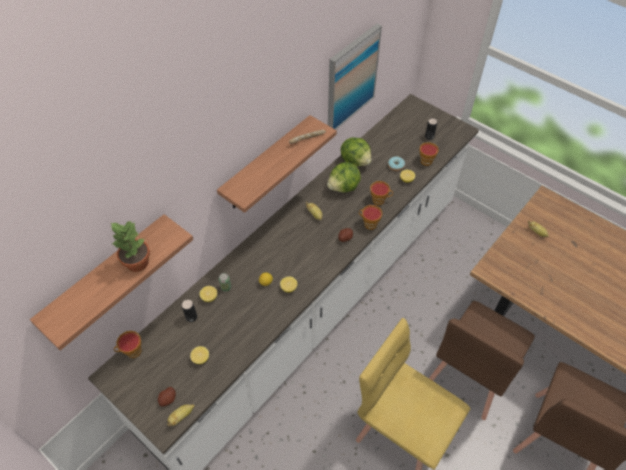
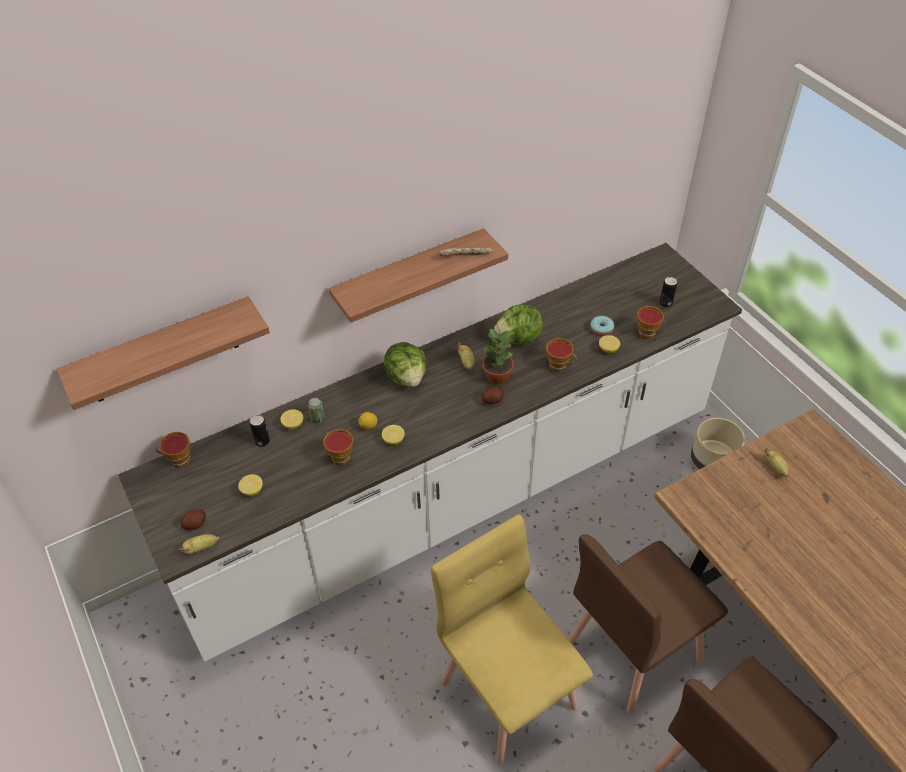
camera: 20 degrees right, 5 degrees down
(136, 263) = (193, 340): potted plant -> potted plant (496, 376)
(351, 78) = (557, 195): picture -> none
(356, 161) = (550, 310): lettuce -> lettuce (407, 377)
(368, 224) = (531, 391): cup -> cup (339, 456)
(467, 232) = (712, 461): none -> beige planter

